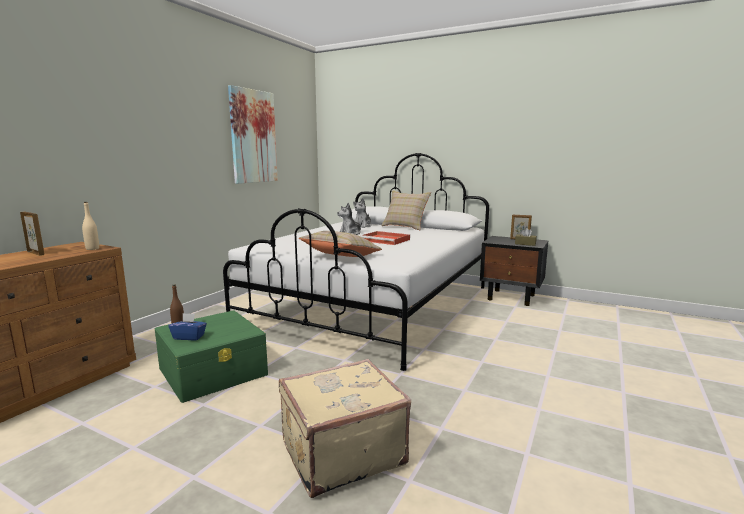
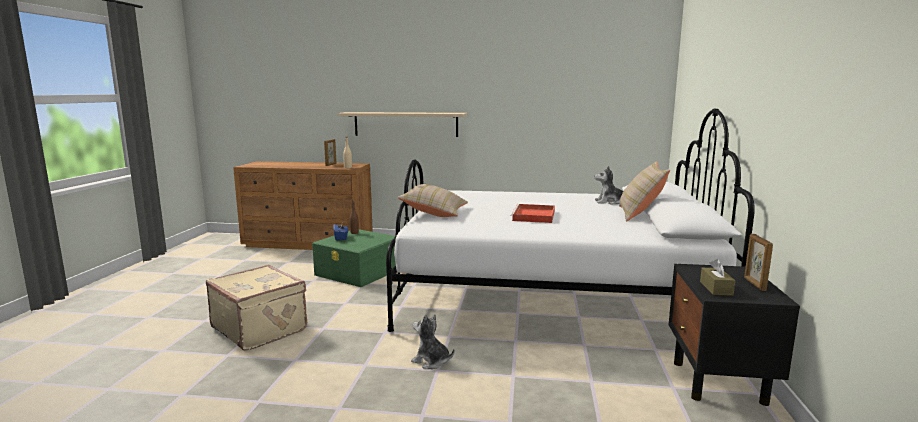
camera: 70 degrees right, 0 degrees up
(121, 180) = (406, 124): none -> beige shelf
(253, 136) = (551, 86): picture -> none
(350, 233) = (551, 203): plush toy -> plush toy (431, 361)

